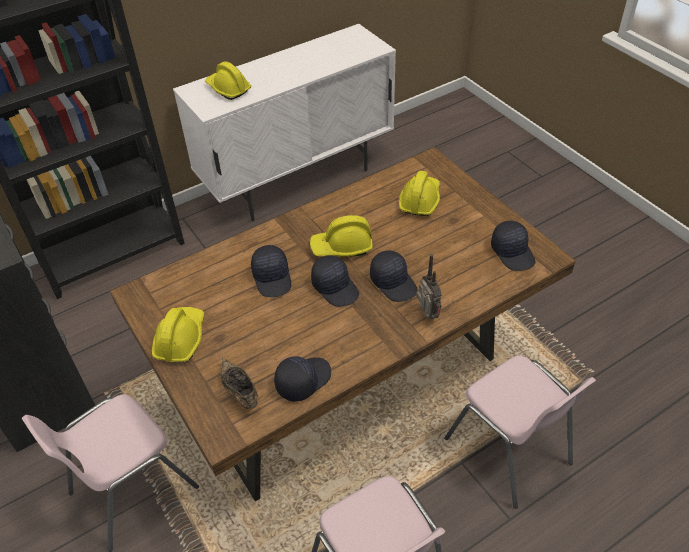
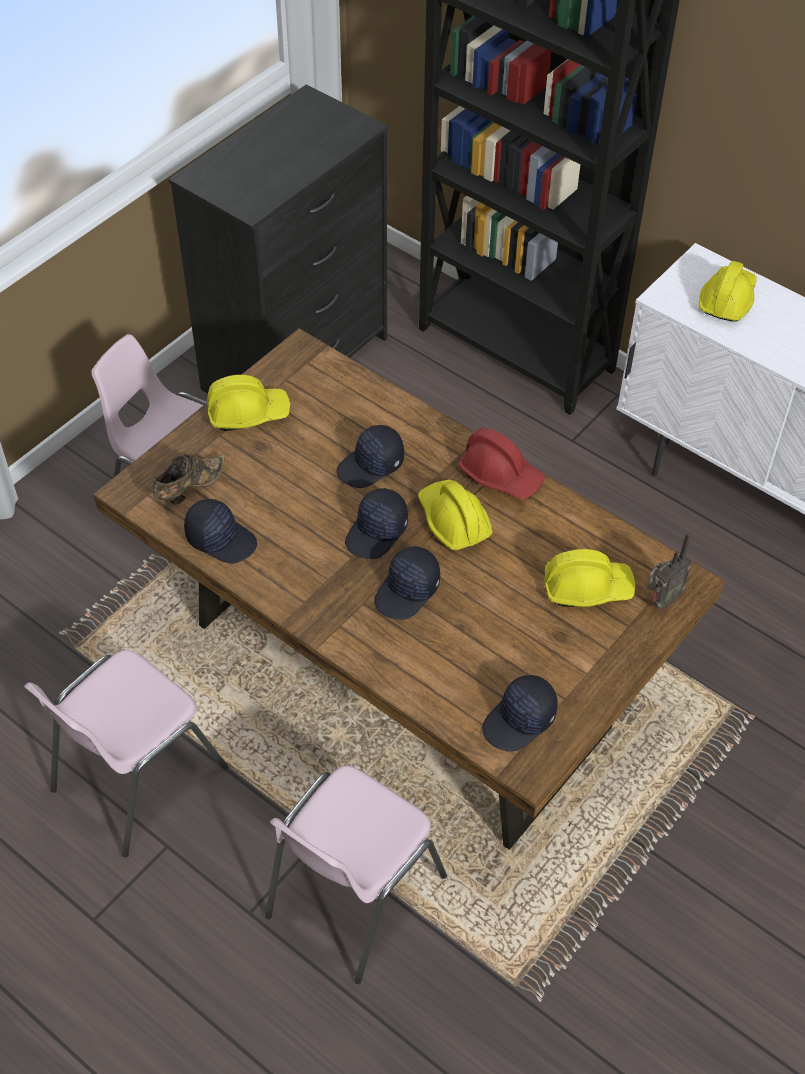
camera: 70 degrees right, 5 degrees up
(313, 216) = (501, 475): none -> red hard hat
(426, 316) = (360, 639): radio -> radio (660, 600)

